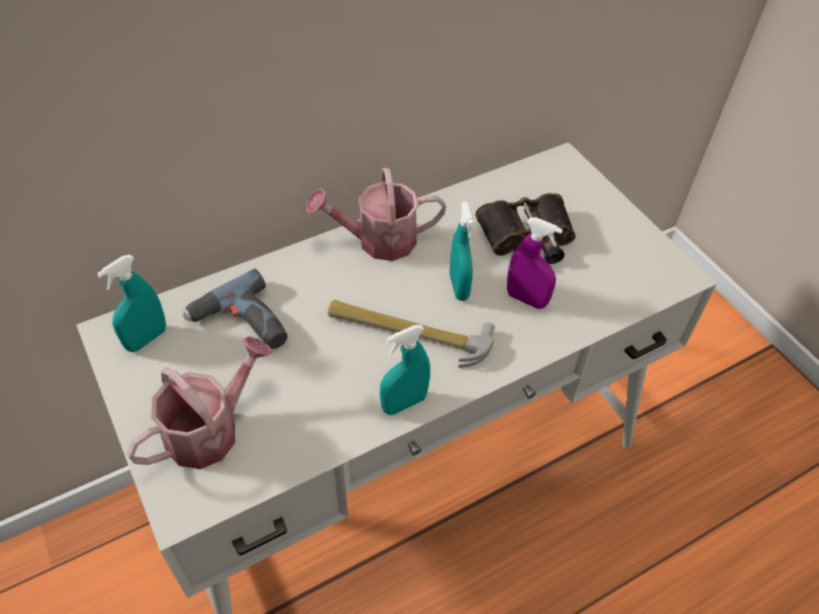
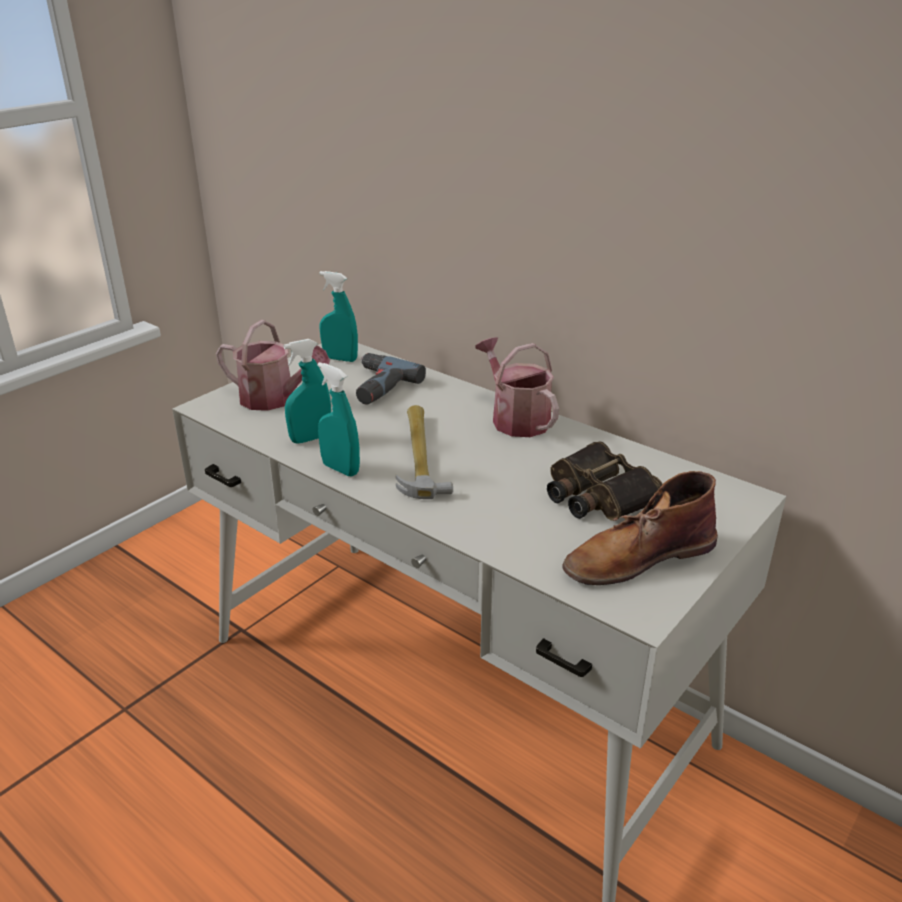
camera: 70 degrees right, 20 degrees down
(458, 287) = (494, 469): turquoise spray bottle -> turquoise spray bottle (311, 438)
(526, 299) = (509, 509): purple spray bottle -> none
(616, 250) = (637, 557): none -> brown boot

